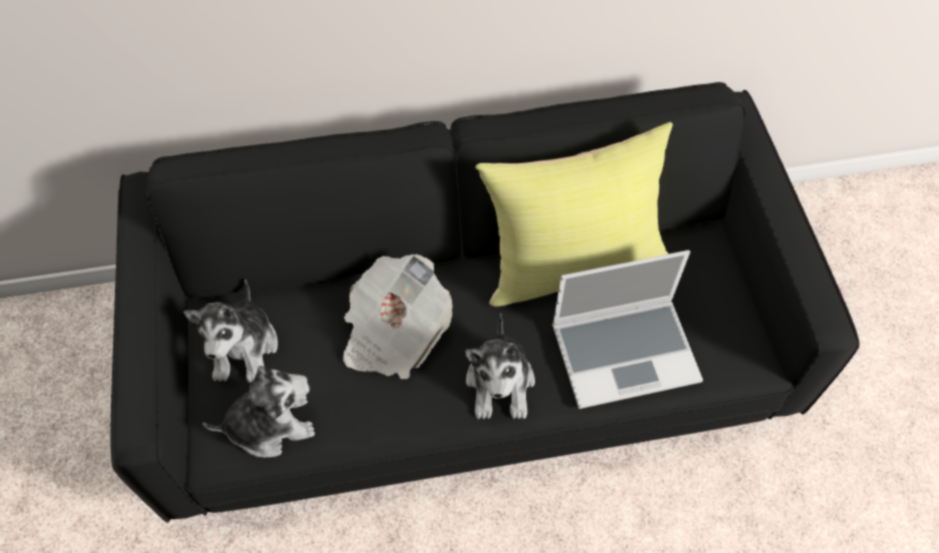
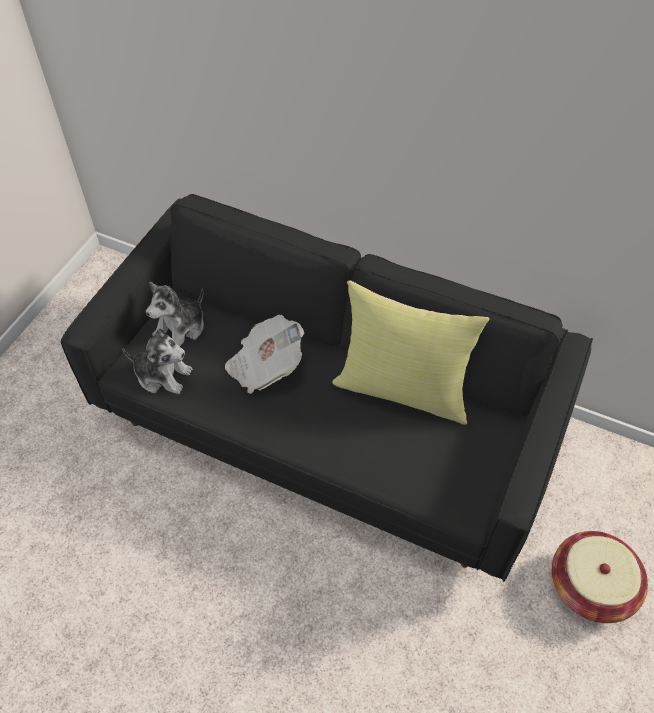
camera: 35 degrees right, 5 degrees down
(500, 383) = (301, 429): plush toy -> none
(626, 351) = (391, 456): laptop -> none
(861, 361) = (591, 585): none -> basket

